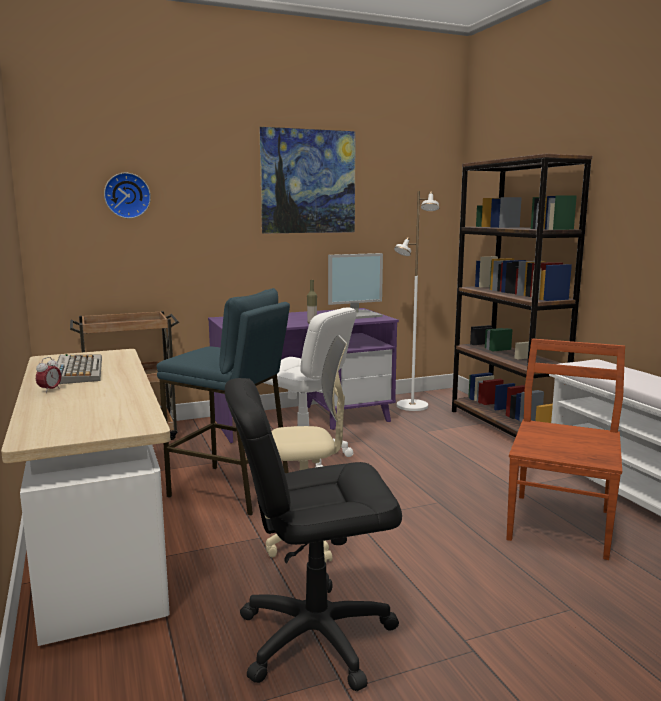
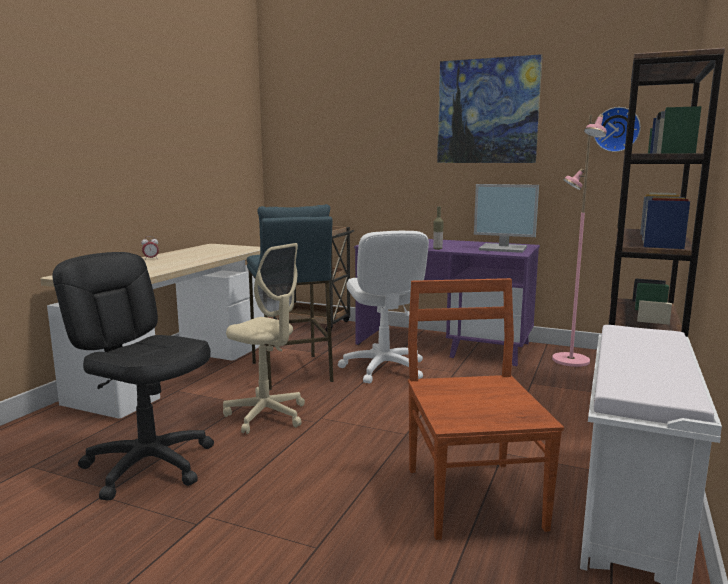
camera: 45 degrees right, 0 degrees up
(77, 370) = (198, 253): keyboard -> none
(127, 195) = (330, 130): wall clock -> wall clock (616, 129)
(412, 406) = (570, 360): white floor lamp -> pink floor lamp
(560, 523) = (472, 495): brown chair -> brown chair turned 75 degrees counterclockwise

